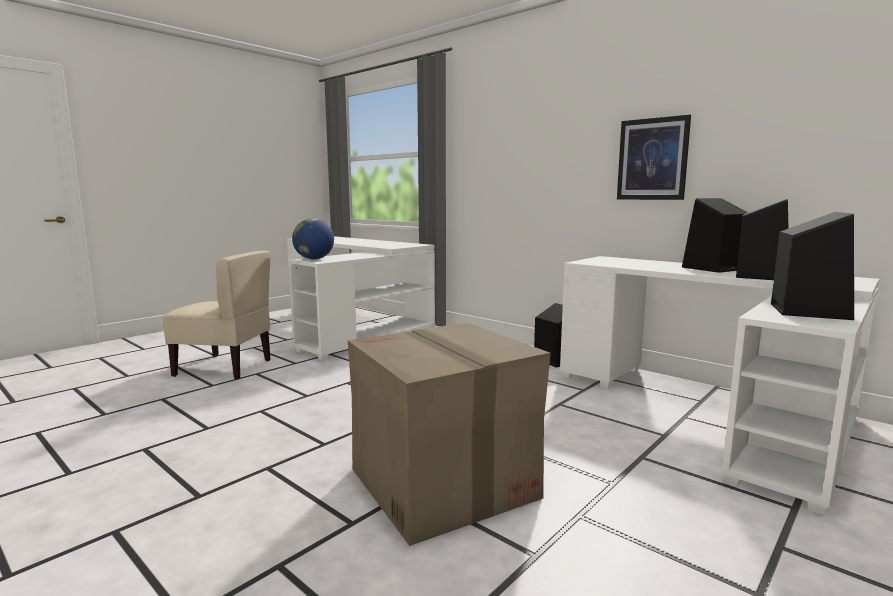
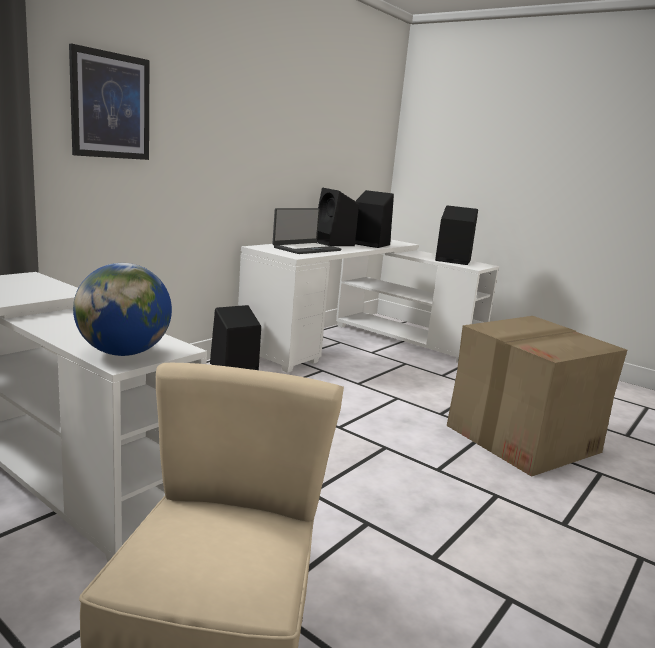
camera: 95 degrees left, 5 degrees up
(636, 264) = (306, 249): none -> laptop
(652, 159) = (277, 149): picture -> picture (110, 106)

